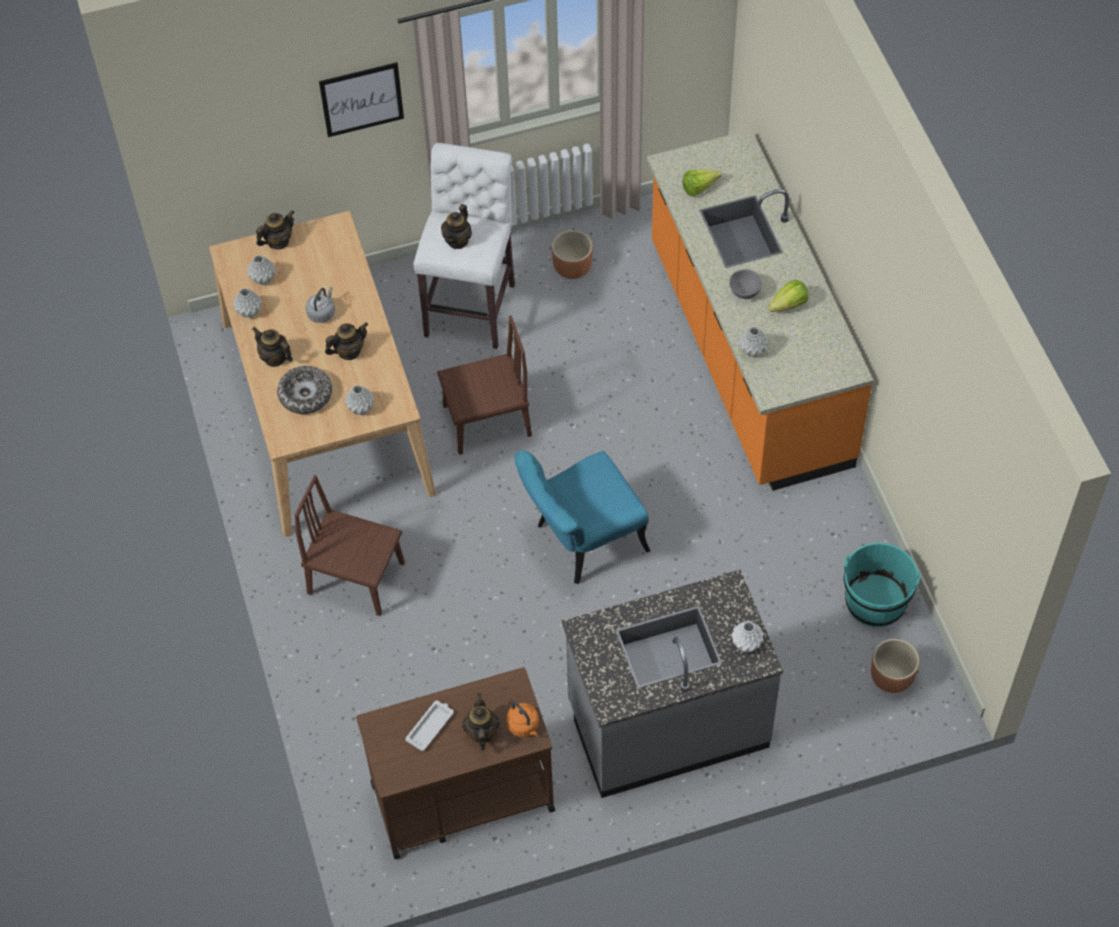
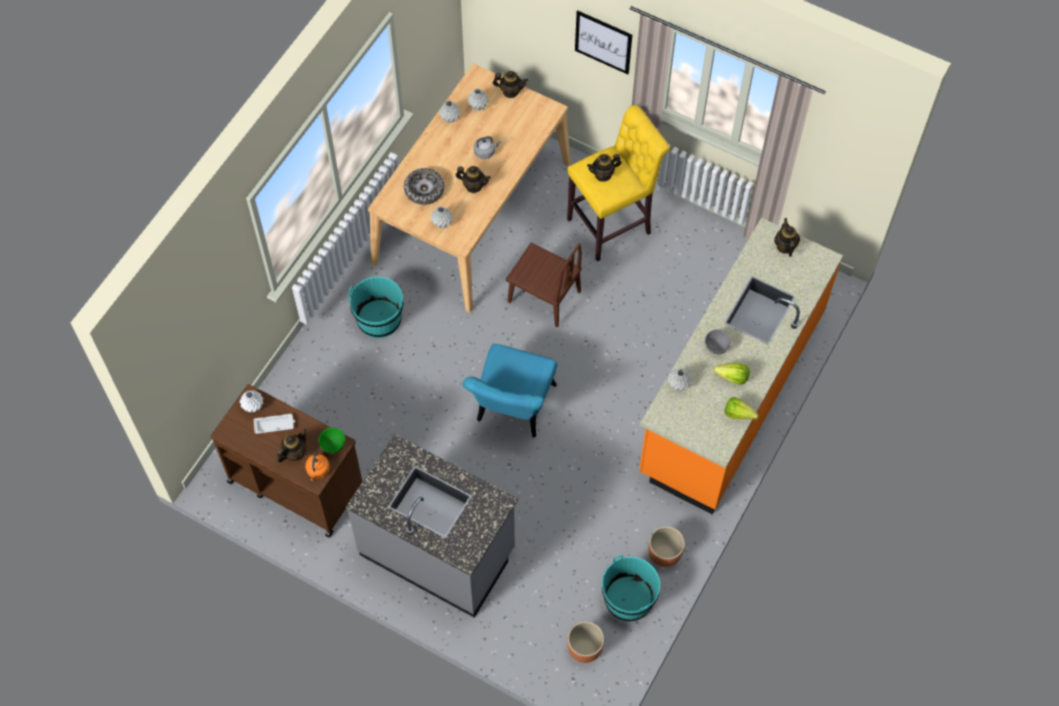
camera: 45 degrees right, 5 degrees up
(275, 358) = (433, 155): teapot -> teapot (785, 246)
(356, 578) = (379, 319): brown chair -> turquoise bucket
(472, 306) = (613, 225): white stool -> yellow stool
(509, 690) = (333, 445): none -> green bowl
(572, 268) = (693, 252): brown planter -> brown planter (664, 553)
(581, 542) = (512, 410): turquoise chair -> turquoise chair turned 90 degrees counterclockwise
(702, 187) = (769, 264): lettuce -> lettuce (741, 415)
(747, 644) = (470, 541): white vase -> white vase (253, 407)

